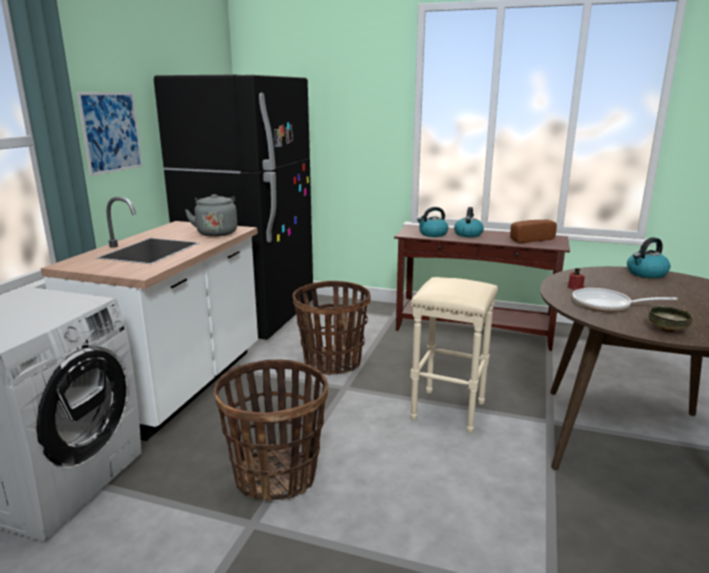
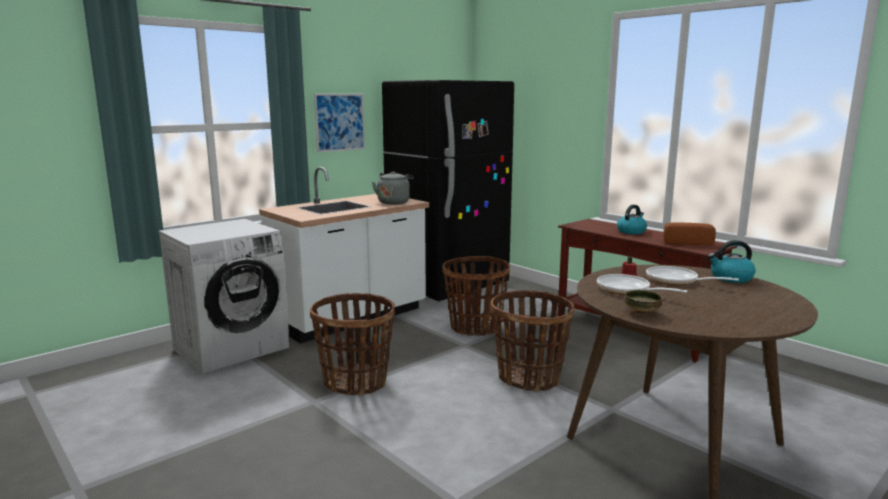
camera: 30 degrees right, 5 degrees down
(432, 234) = (596, 228): kettle -> none
(447, 409) = (529, 378): beige stool -> basket
(618, 285) = (676, 280): none -> frying pan

